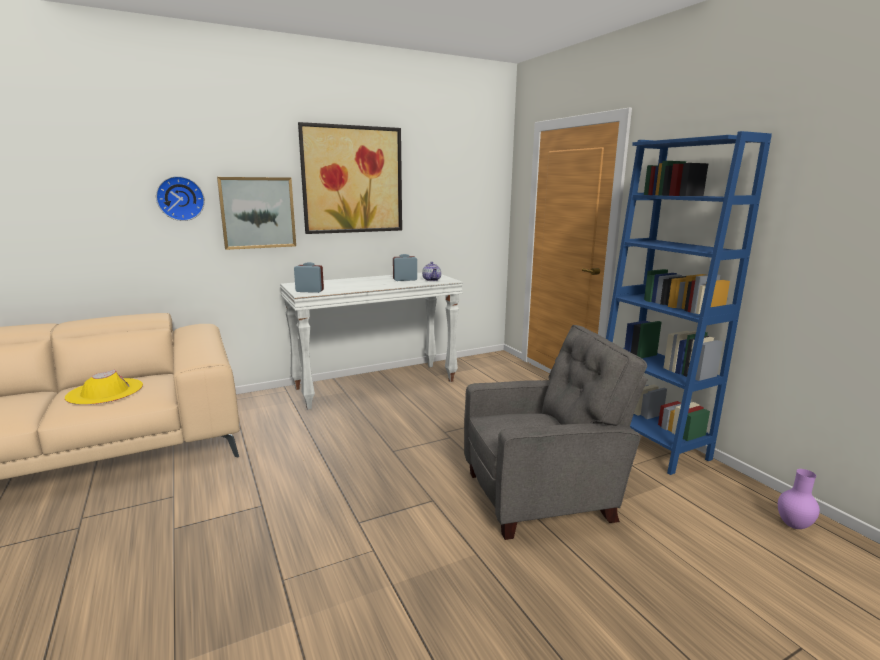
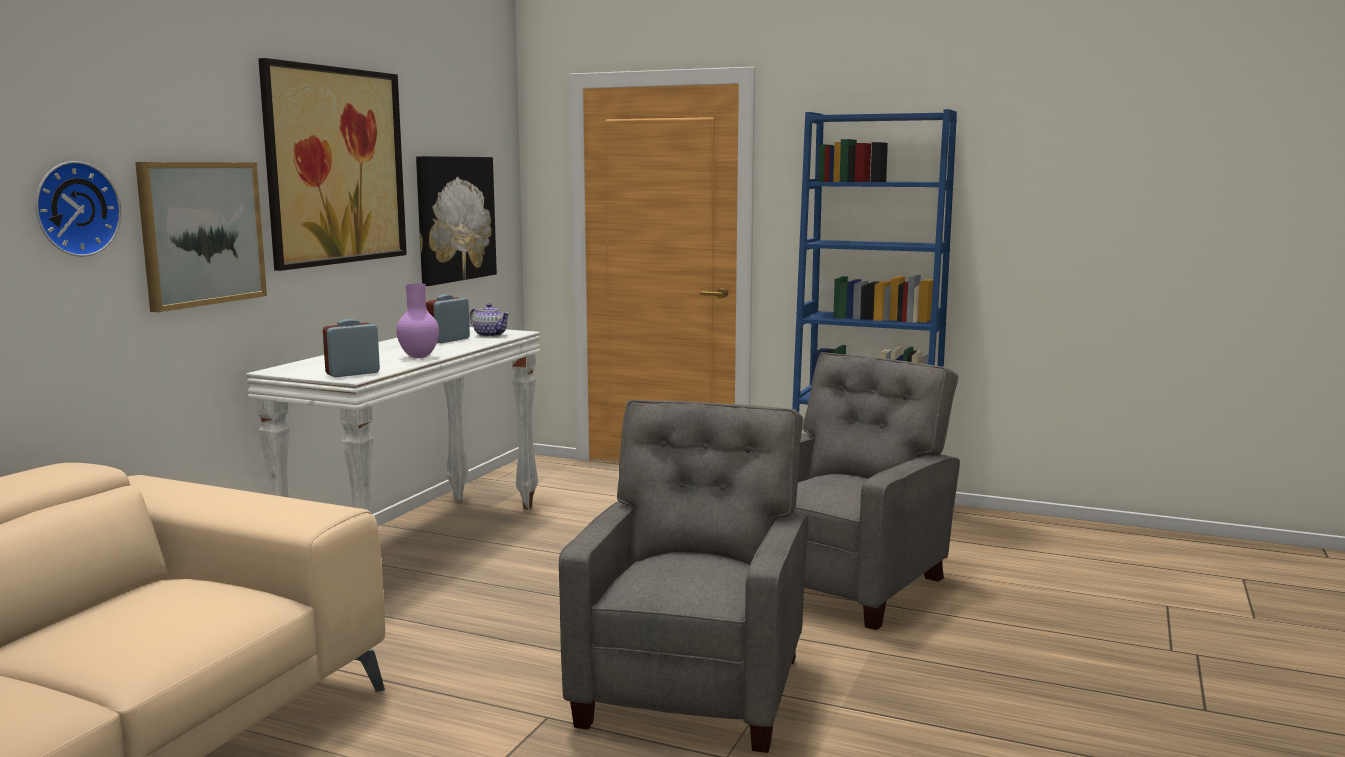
camera: 40 degrees left, 5 degrees down
(105, 391) = (140, 622): yellow hat -> none
(344, 524) = (694, 688): none -> grey armchair
(448, 211) = (454, 218): none -> picture
(794, 526) = (1061, 532): purple vase -> purple vase (420, 357)

